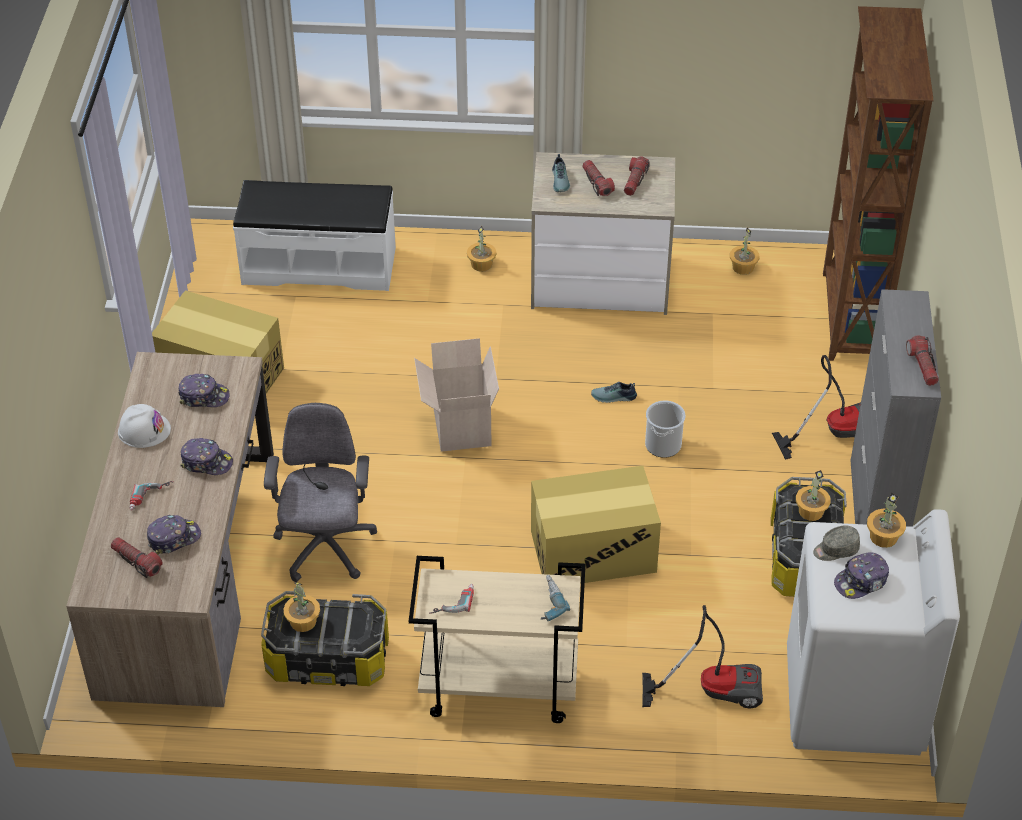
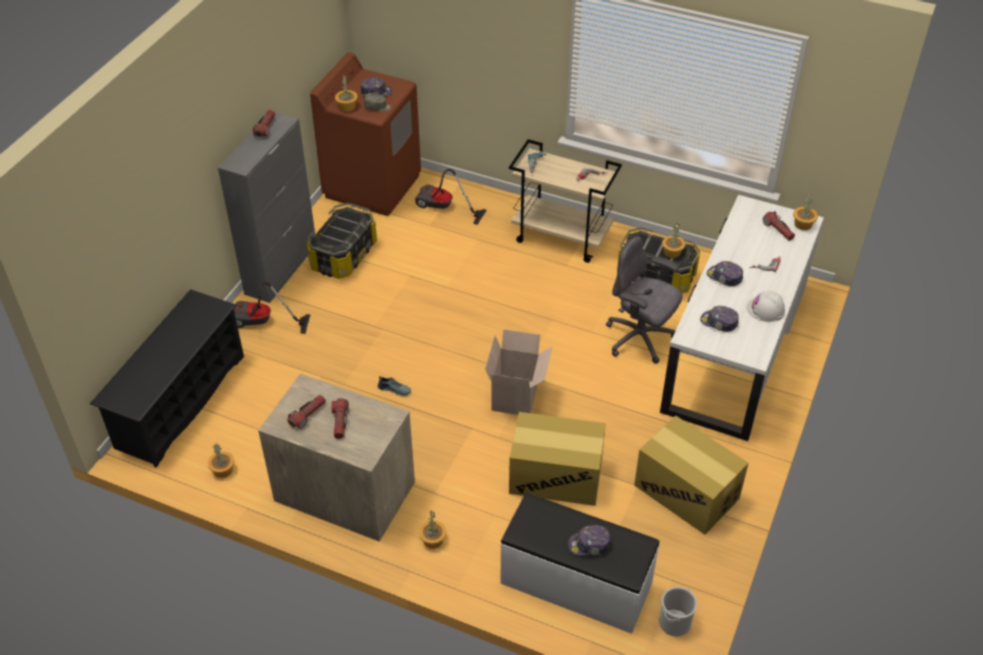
camera: 160 degrees left, 0 degrees up
(174, 538) = (753, 237): cap -> cap (589, 545)
(188, 571) = (735, 348): brown desk -> white desk
(325, 548) = (640, 339): grey office chair -> grey office chair turned 105 degrees clockwise
(561, 180) = (368, 434): shoe -> none
(592, 551) = (468, 292): cardboard box -> cardboard box (556, 476)
(663, 445) = (382, 346): bucket -> bucket (675, 622)
(810, 511) = (336, 234): potted plant -> potted plant (803, 224)
(850, 318) = (180, 401): brown bookcase -> black shoe rack
(854, 701) = (372, 185): white washing machine -> brown washing machine

